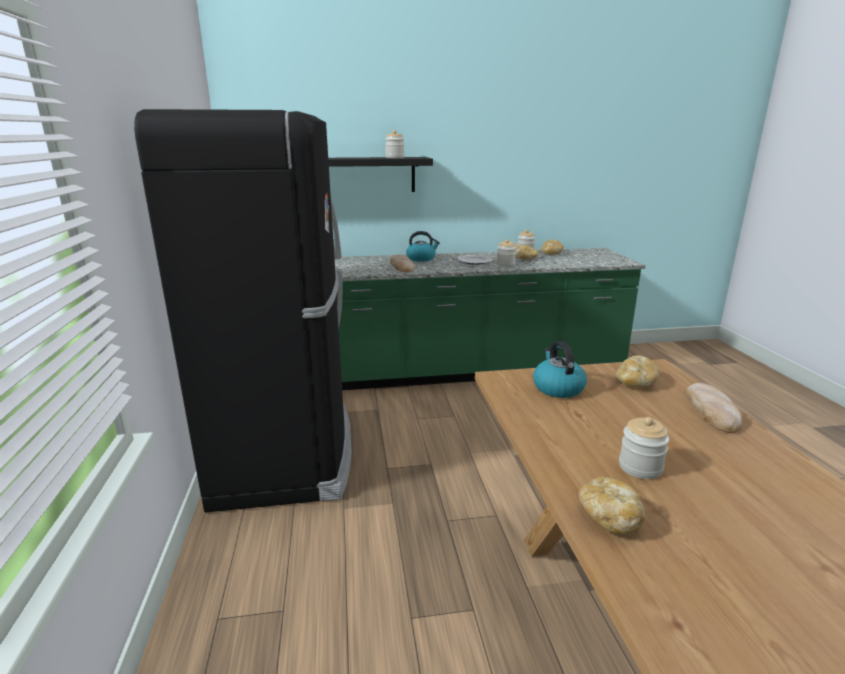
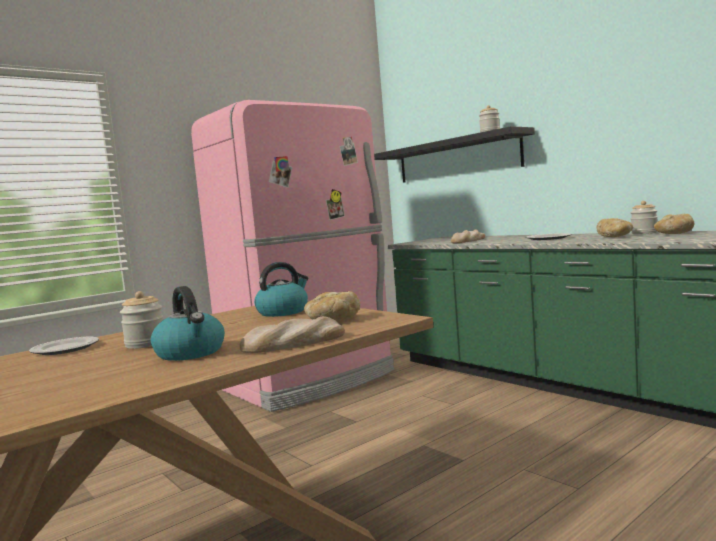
camera: 60 degrees right, 15 degrees down
(286, 450) = (311, 381): black fridge -> pink fridge
(421, 259) = (510, 237): kettle -> kettle (191, 353)
(505, 264) = (567, 240): jar -> none
(609, 517) = (65, 349): bread -> plate

